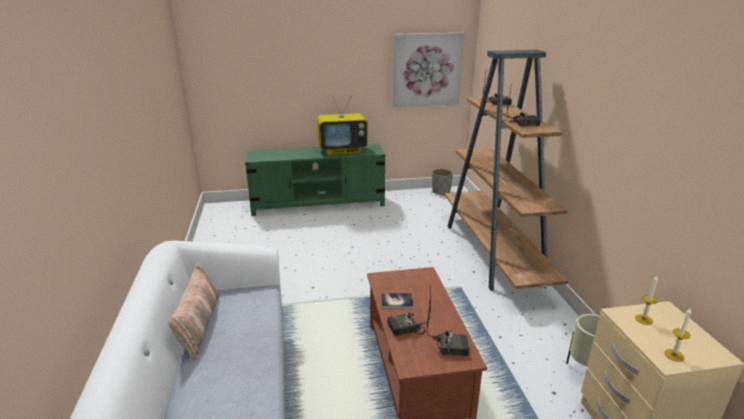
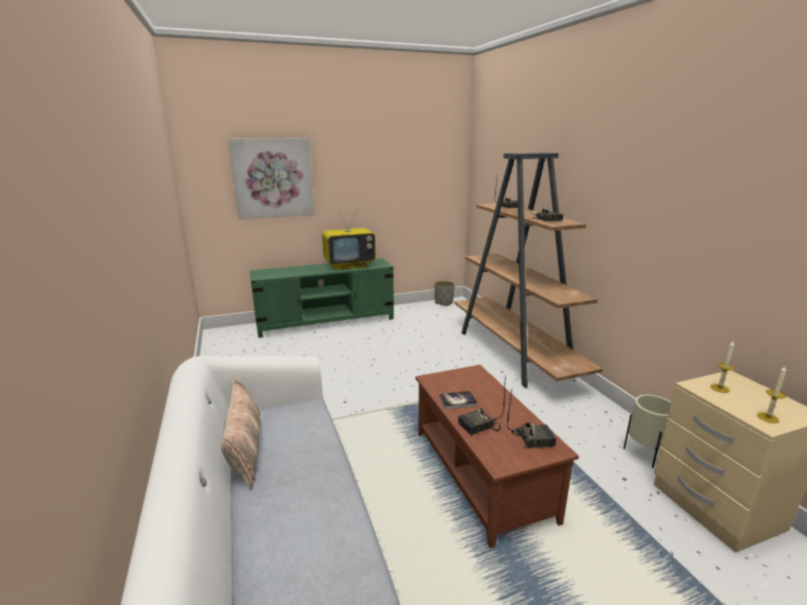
camera: 10 degrees left, 5 degrees down
(426, 70) = (425, 185): picture -> picture (273, 178)

